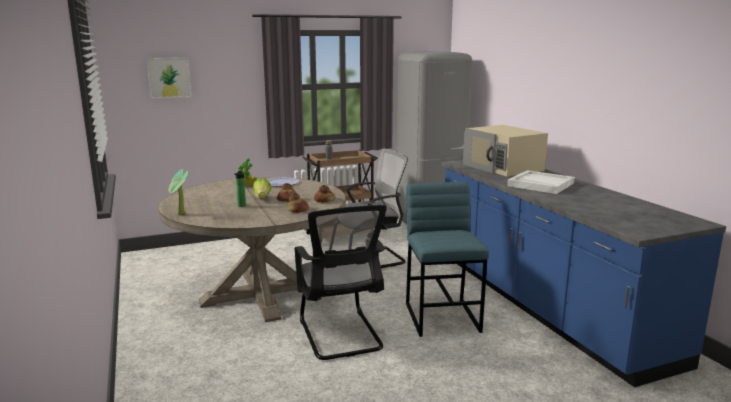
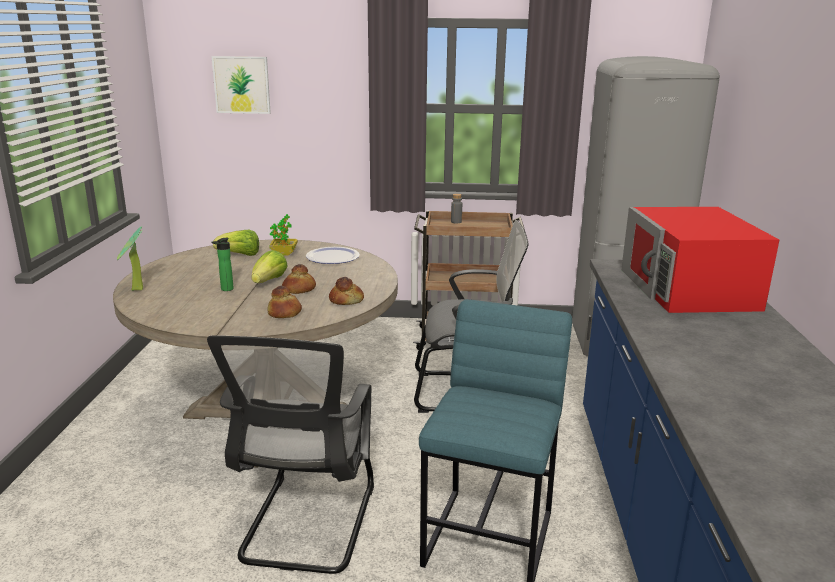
camera: 25 degrees right, 5 degrees up
(218, 189) = (240, 255): none -> lettuce
(503, 167) = (688, 289): beige microwave -> red microwave
(540, 184) = (711, 346): white tray -> none

